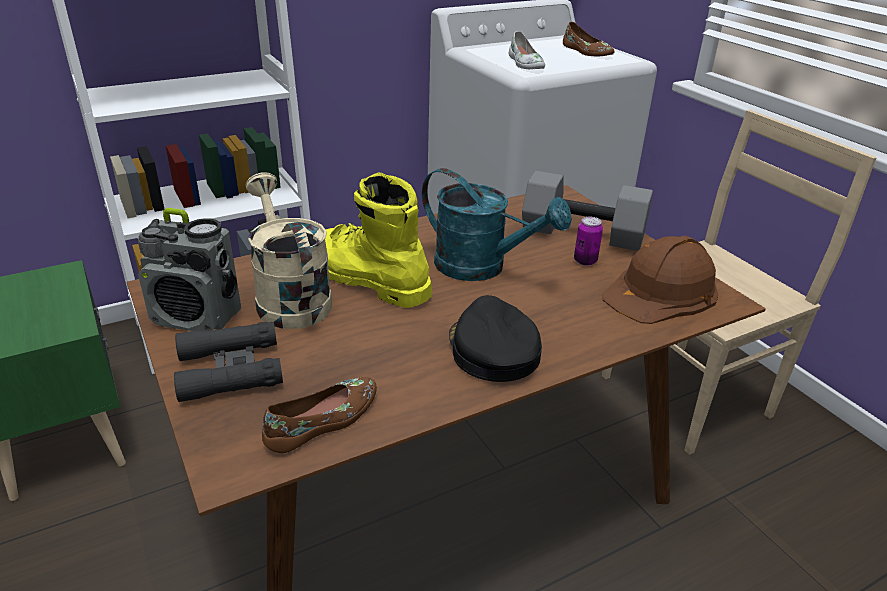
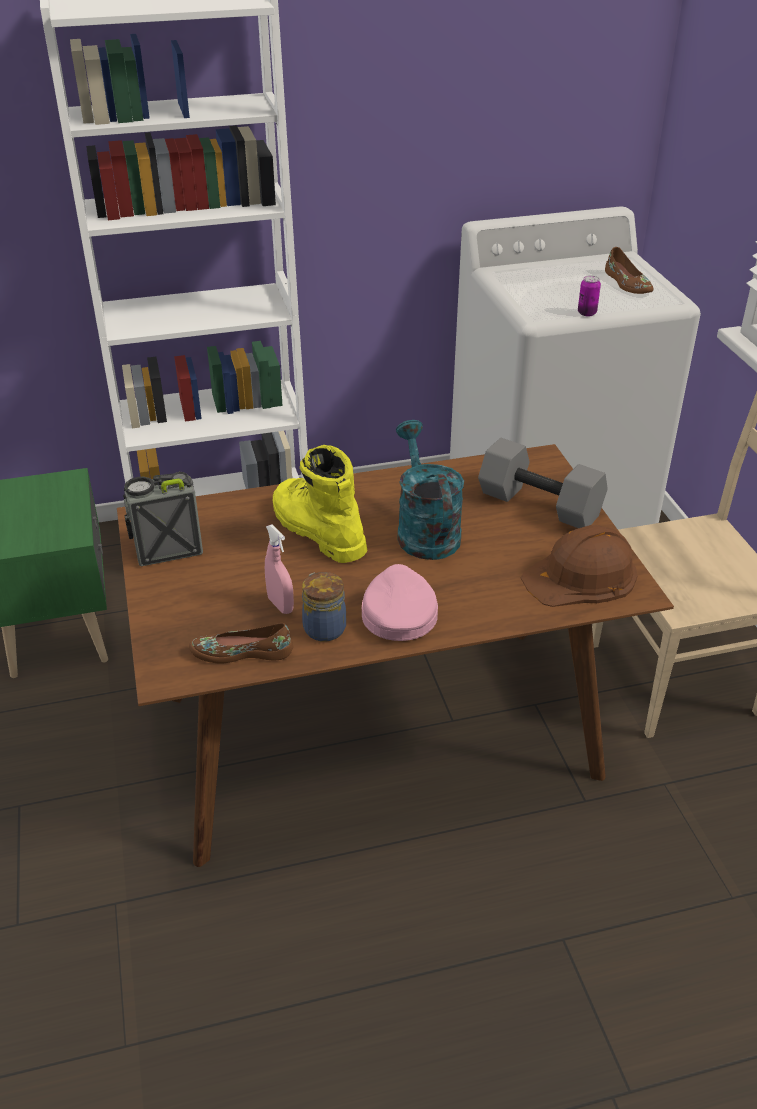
camera: 15 degrees right, 5 degrees up
(197, 317) = (167, 549): radio -> radio turned 135 degrees clockwise
(230, 370) = (182, 599): black binoculars -> none
(289, 298) = (245, 540): beige watering can -> none
(324, 421) = (242, 652): brown shoe -> brown shoe turned 150 degrees counterclockwise
(354, 361) = (280, 605): none -> pink spray bottle
(414, 379) = (323, 627): none -> jar
(482, 267) = (424, 530): turquoise watering can -> turquoise watering can turned 150 degrees counterclockwise
(492, 350) = (398, 611): black cap -> pink cap
(525, 64) = (545, 300): white shoe -> none
(585, 261) = (526, 535): can -> can (587, 313)

